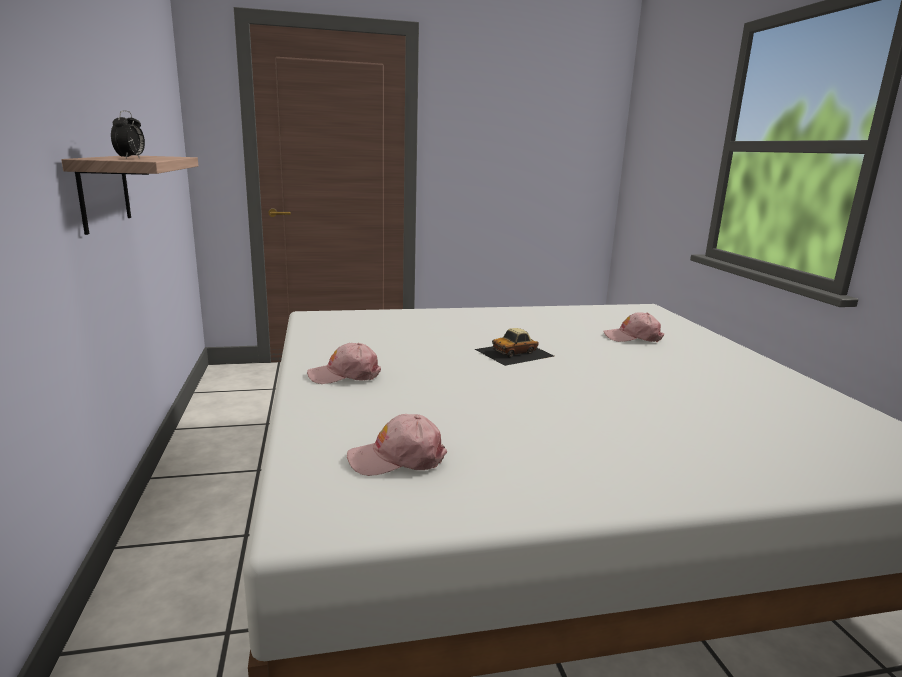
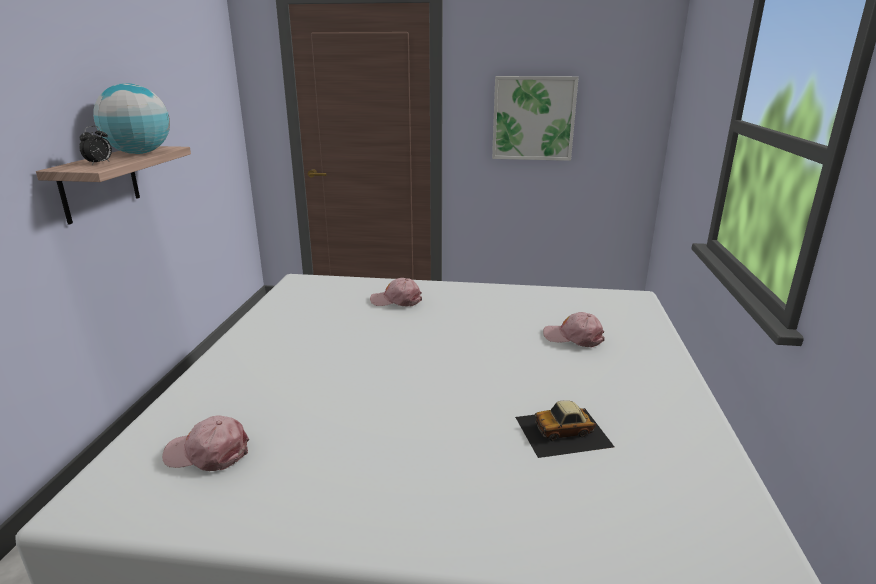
camera: 20 degrees right, 5 degrees up
(153, 157) = (139, 153): none -> globe
(345, 375) = (257, 353): pink cap -> pink cap (396, 300)
(505, 156) = (533, 118): none -> picture
(515, 352) = (430, 344): toy car -> toy car (563, 431)

